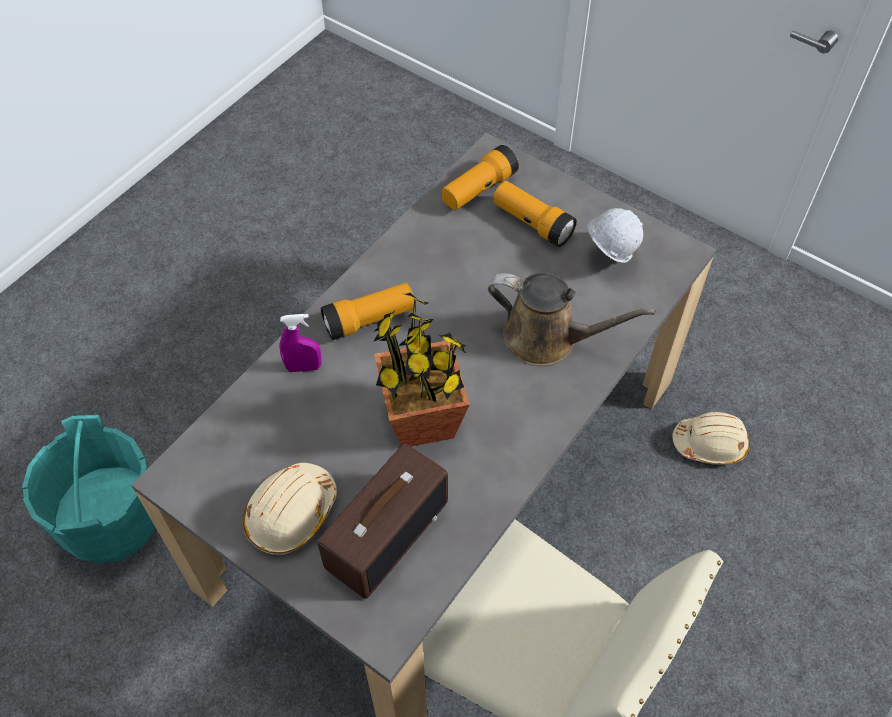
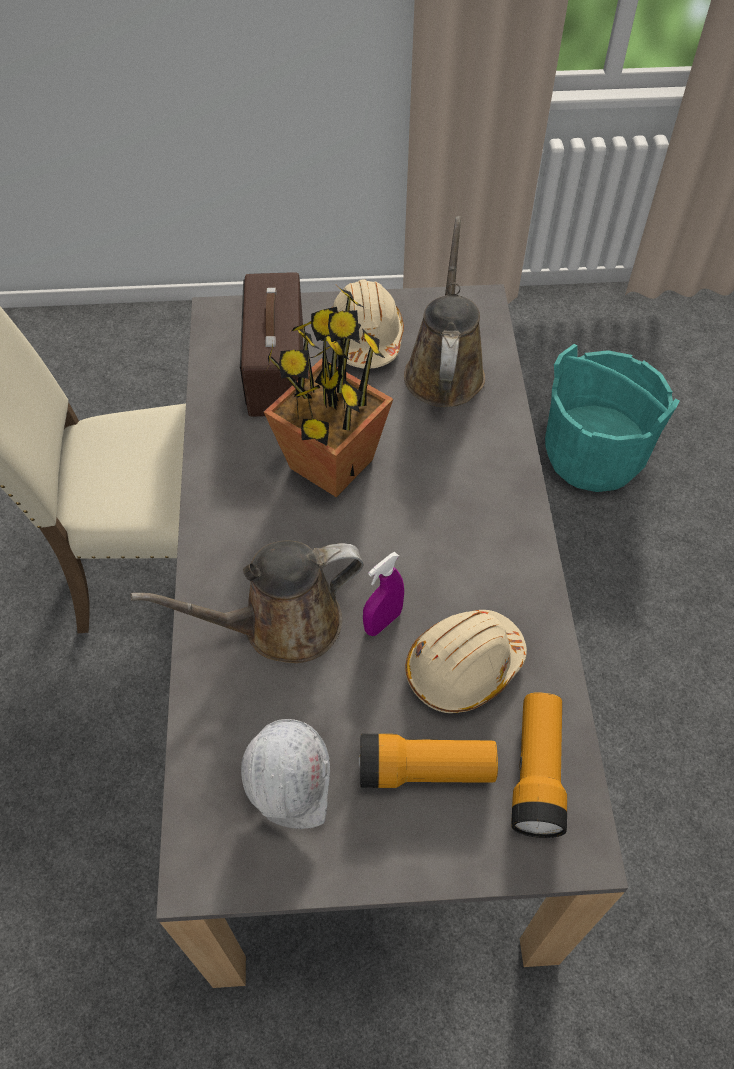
camera: 140 degrees right, 0 degrees up
(267, 439) = (444, 369): none -> brown watering can
(303, 367) = (483, 438): purple spray bottle -> purple spray bottle (383, 622)
(369, 320) = (477, 518): flashlight -> none
(710, 444) = (119, 934): beige hard hat -> beige hard hat (463, 667)

